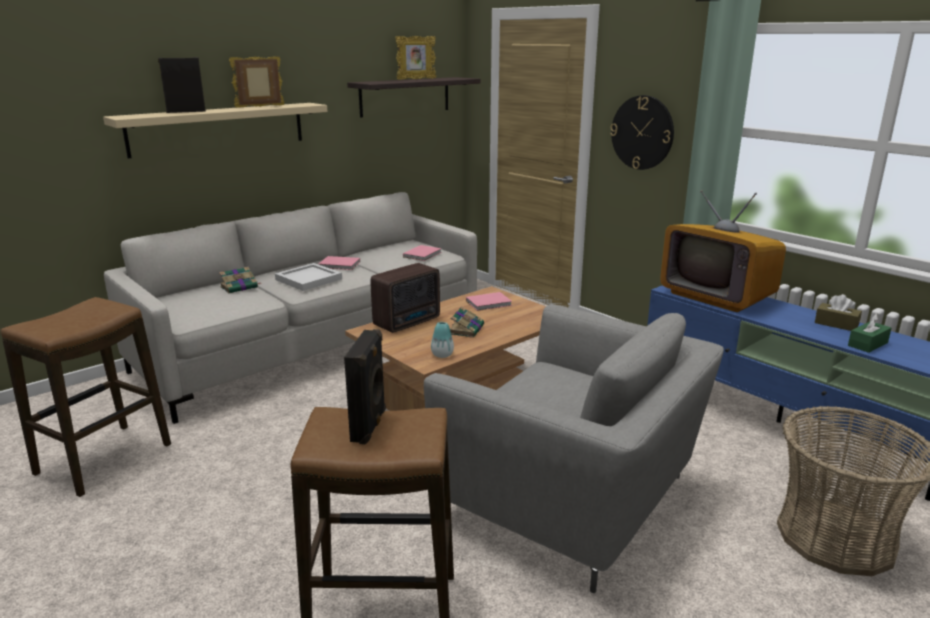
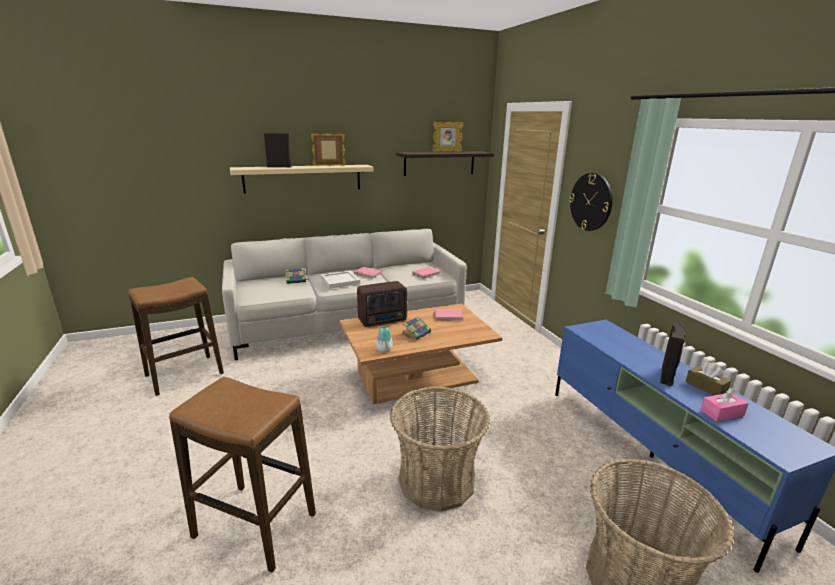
camera: 20 degrees right, 0 degrees up
(370, 426) = (239, 399): black speaker -> black speaker (667, 376)
(573, 501) = (436, 480): grey armchair -> basket
(717, 296) = (615, 341): television -> none
(867, 344) = (722, 413): green tissue box -> pink tissue box

